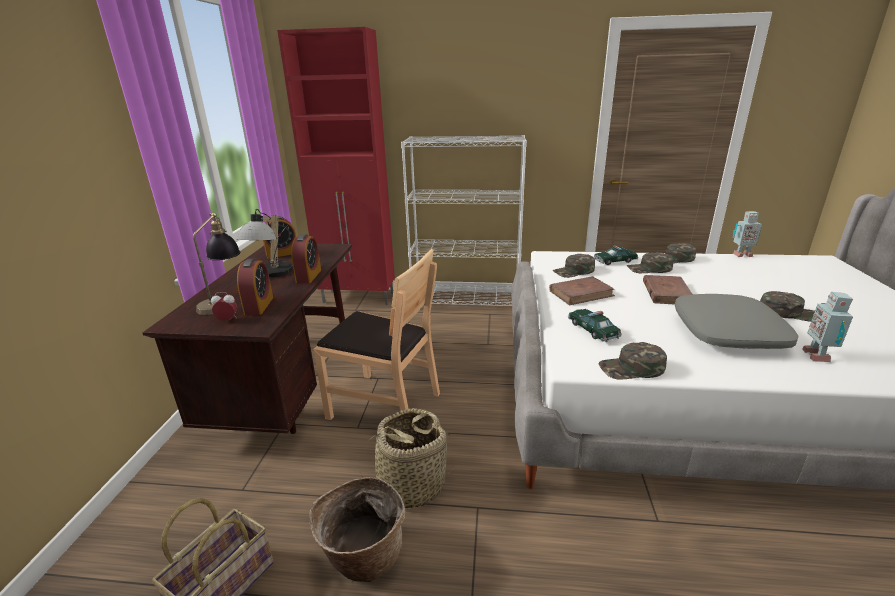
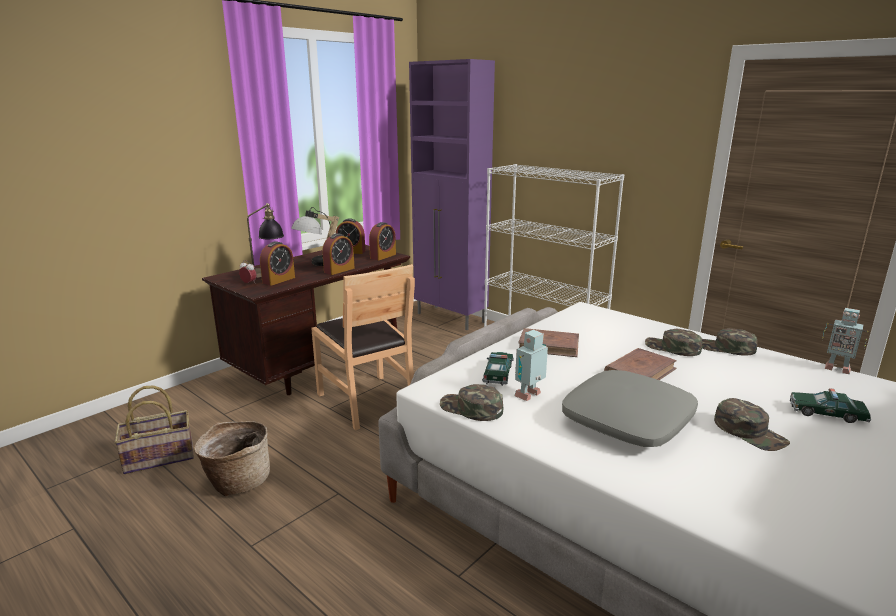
camera: 35 degrees right, 5 degrees down
(326, 250) = (383, 256): none -> alarm clock
(359, 298) = (451, 318): red cabinet -> purple cabinet
(411, 484) = (316, 458): basket -> none
(574, 271) = (582, 328): green cap -> none
(615, 261) = (648, 331): toy car -> toy car (827, 413)
(817, 355) = (684, 472): toy robot -> toy robot (530, 395)

